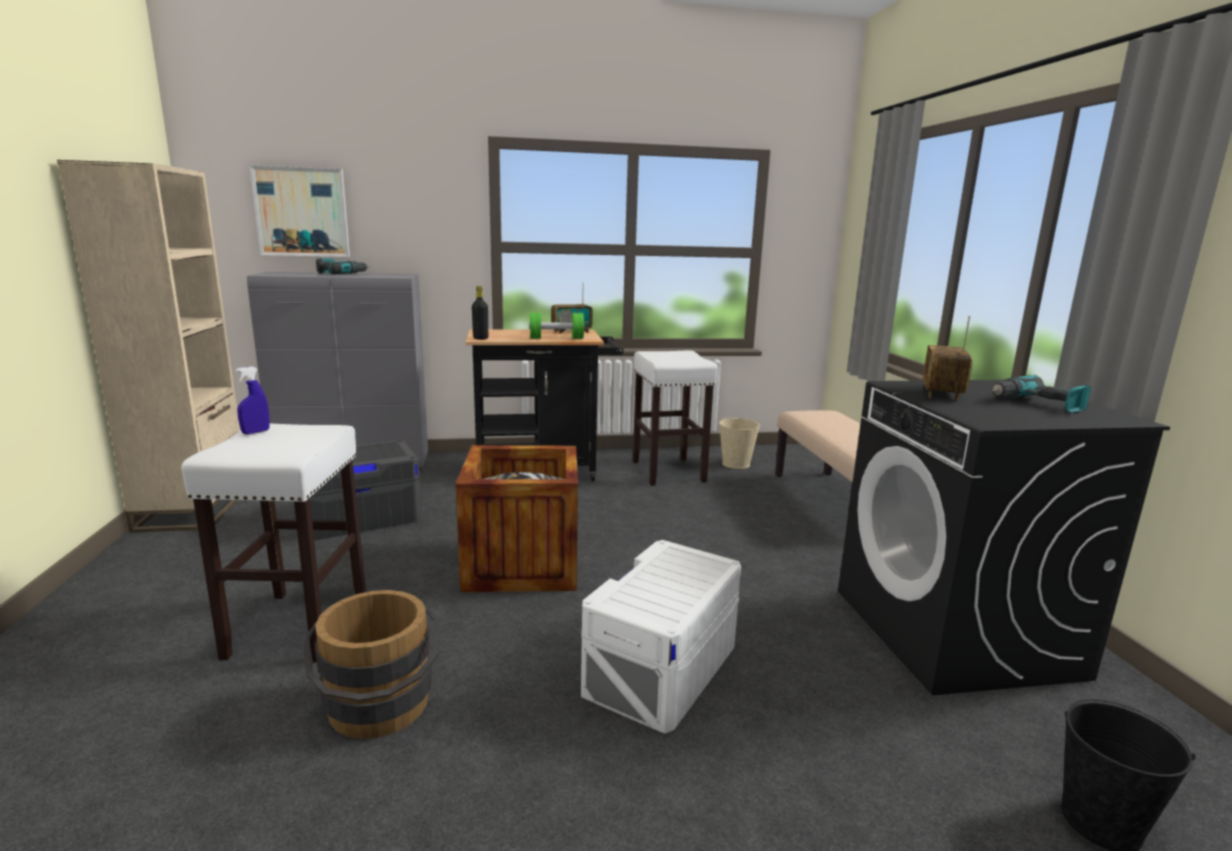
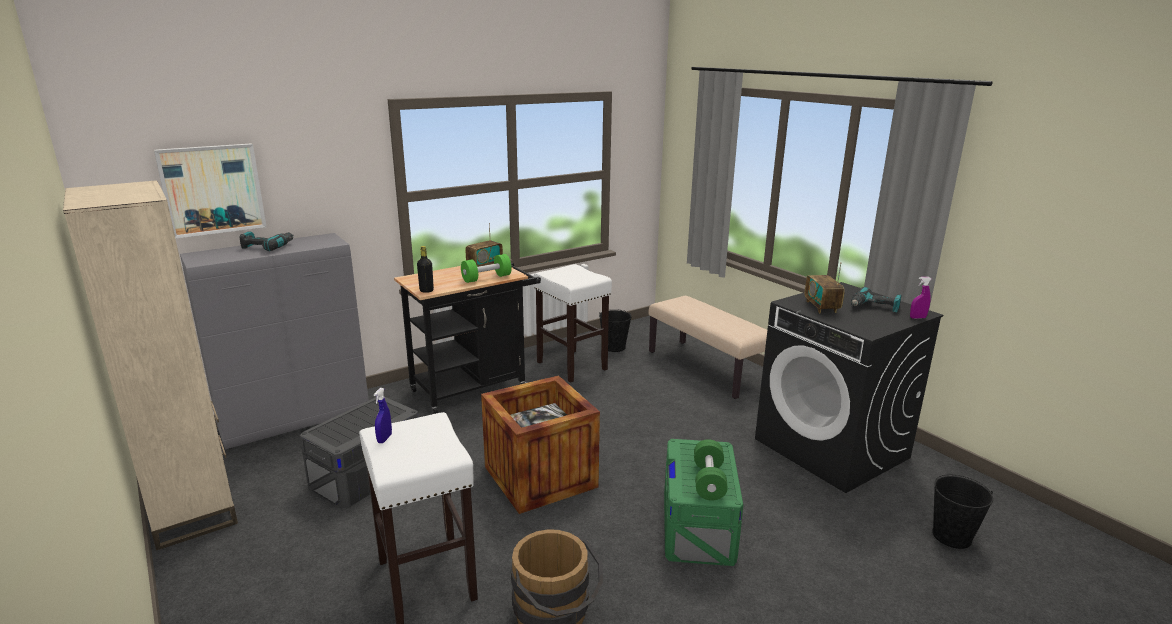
camera: 25 degrees left, 5 degrees up
(658, 595) = (708, 481): none -> green dumbbell
(661, 668) = (698, 525): white storage box -> green storage box
(736, 464) = (614, 347): beige bucket -> black bucket
(1109, 422) = (917, 318): none -> purple spray bottle

